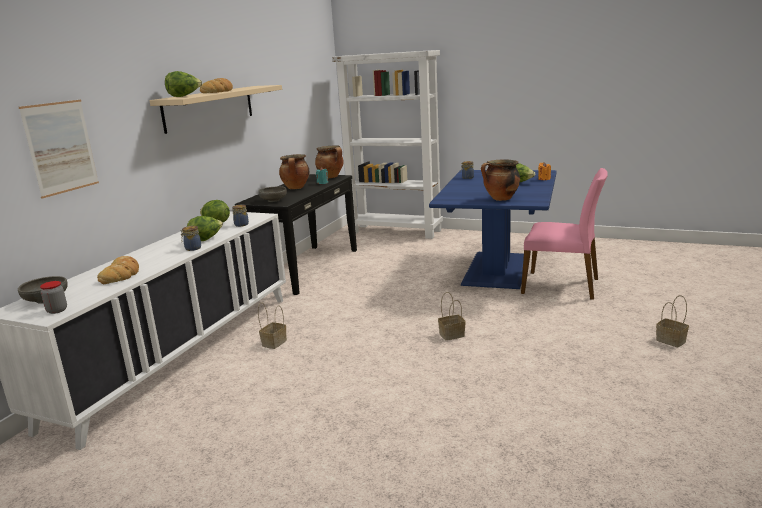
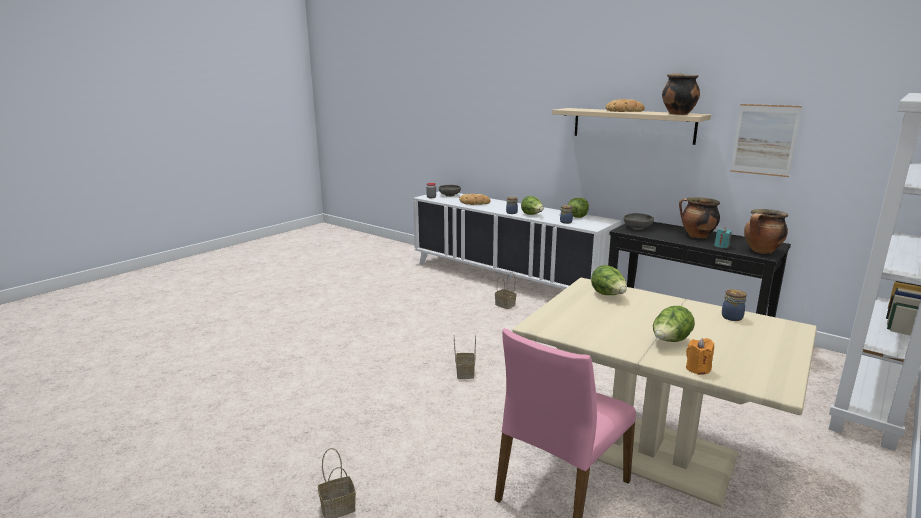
camera: 105 degrees right, 0 degrees up
(61, 147) = (498, 125): picture -> picture (764, 140)
(184, 96) = (579, 109): lettuce -> lettuce (608, 295)
(497, 270) = (649, 451): blue dining table -> beige dining table
(500, 199) = (568, 310): cooking pot -> cooking pot (677, 114)

